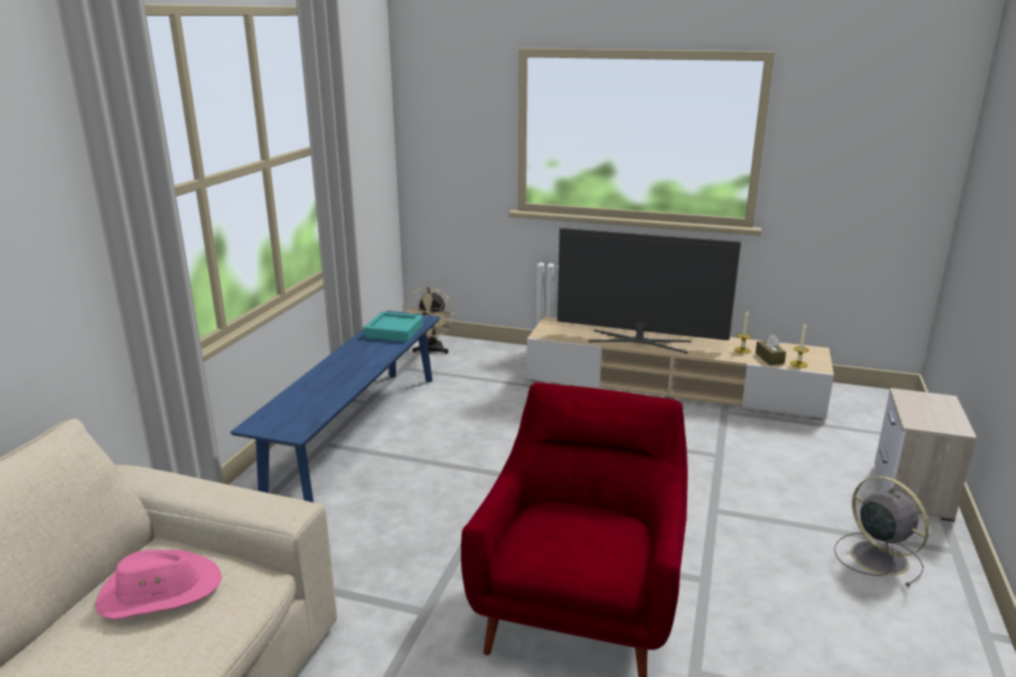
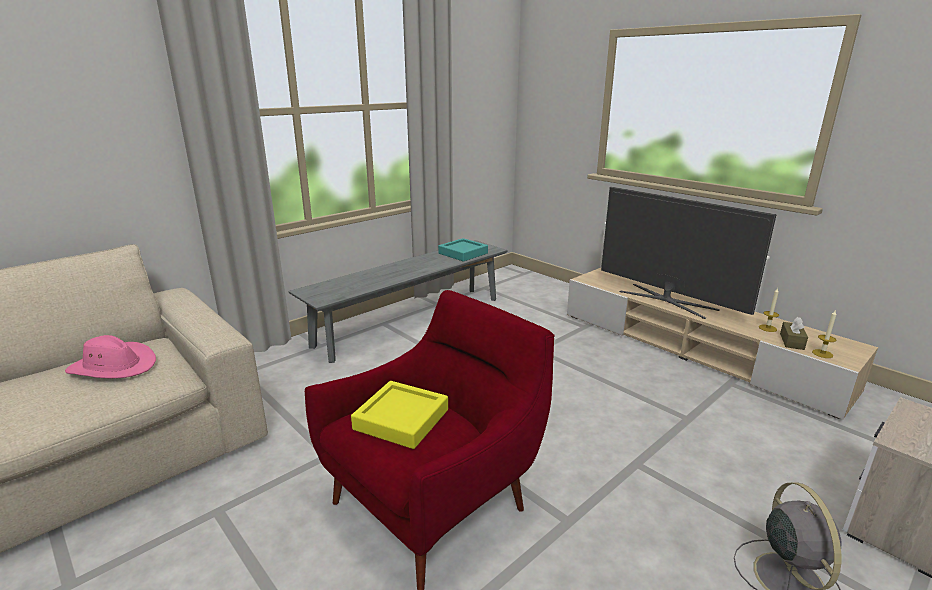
camera: 30 degrees right, 0 degrees up
(357, 432) = (411, 321): blue bench -> grey bench
(430, 351) = (515, 280): beige fan -> none
(566, 530) = (401, 419): none -> yellow tray

